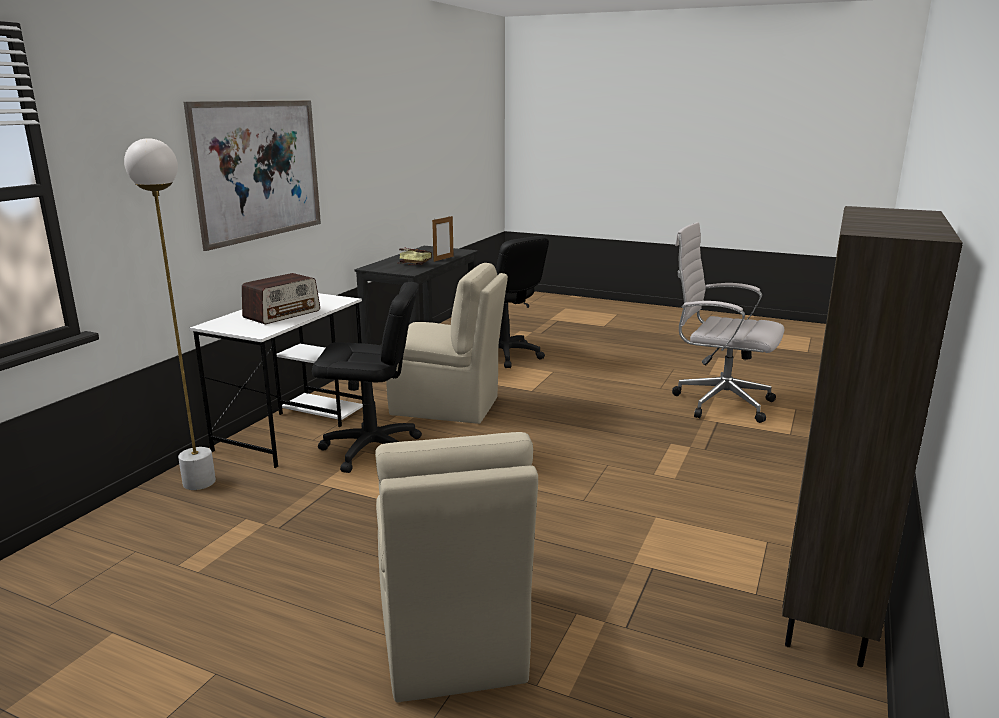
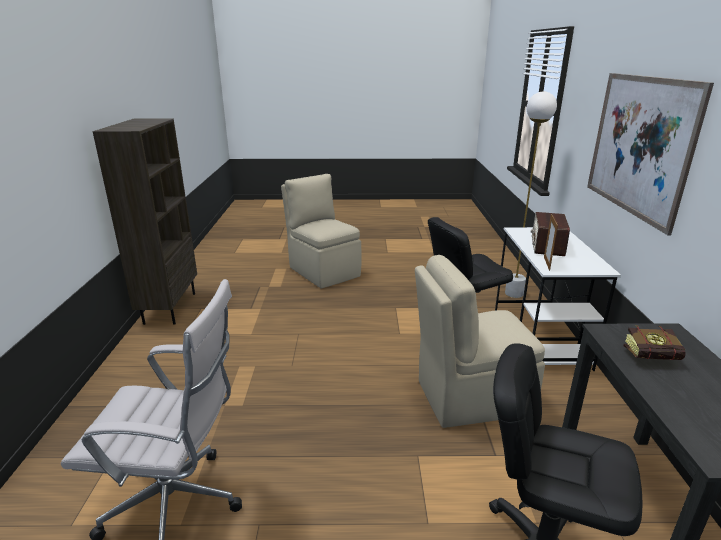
camera: 155 degrees right, 5 degrees up
(443, 259) = (663, 395): picture frame -> picture frame (546, 263)

